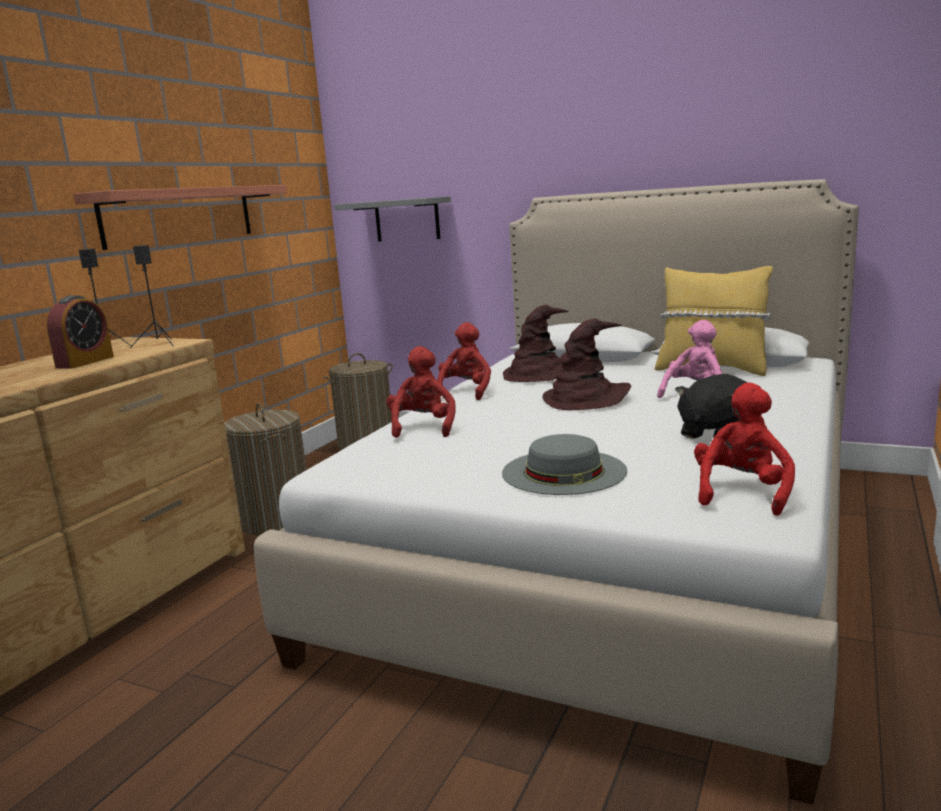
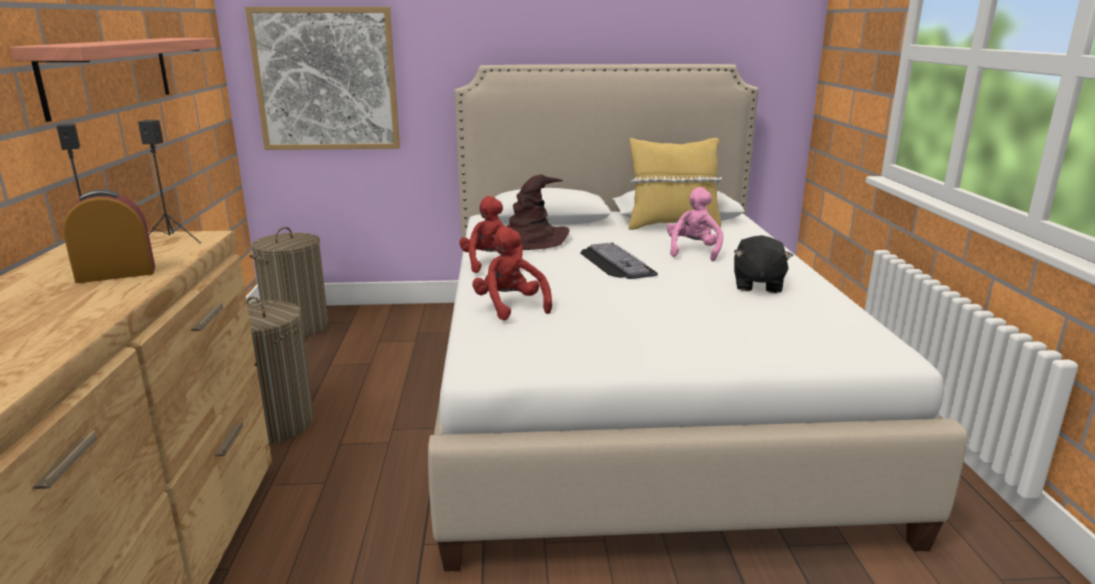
camera: 30 degrees left, 5 degrees up
(85, 362) = (116, 274): alarm clock -> alarm clock turned 105 degrees counterclockwise
(407, 219) = (326, 79): grey shelf -> picture
(564, 471) = (697, 334): grey hat -> none
(586, 398) = (613, 262): brown hat -> keyboard
(742, 493) = (843, 333): red plush toy -> none

